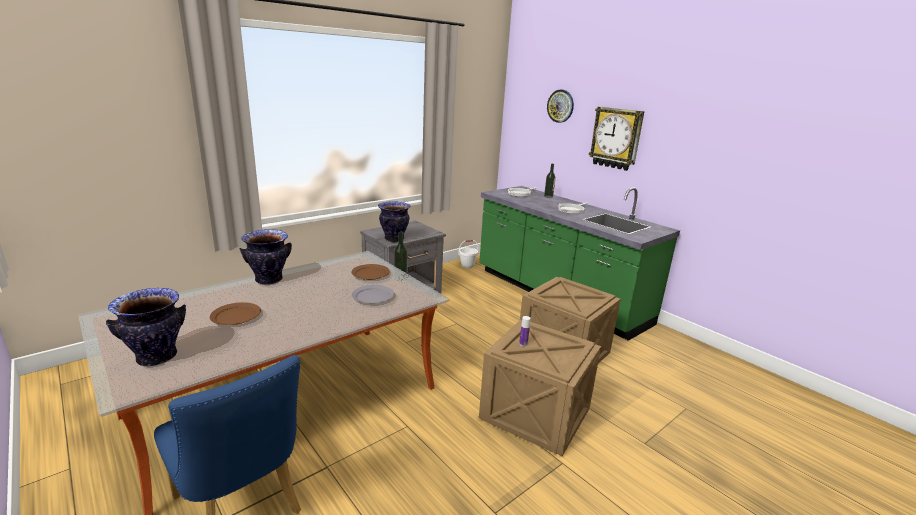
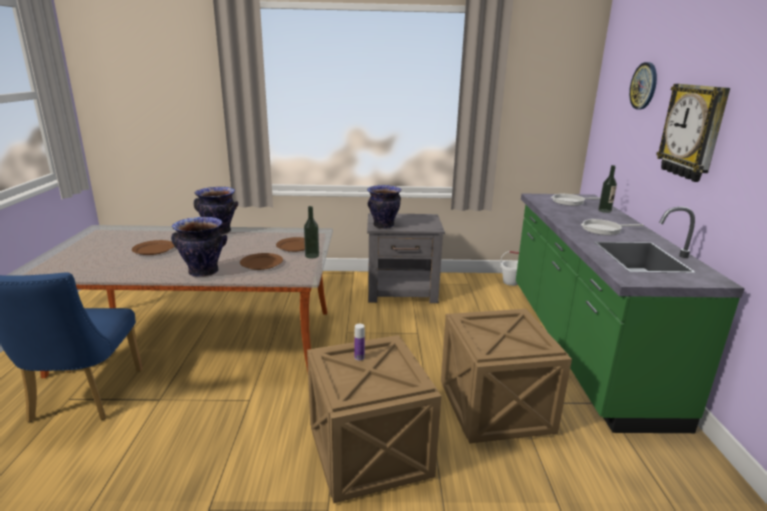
camera: 40 degrees right, 0 degrees up
(157, 357) = (72, 260): vase -> vase (204, 272)
(373, 296) = (261, 263): grey plate -> brown plate

